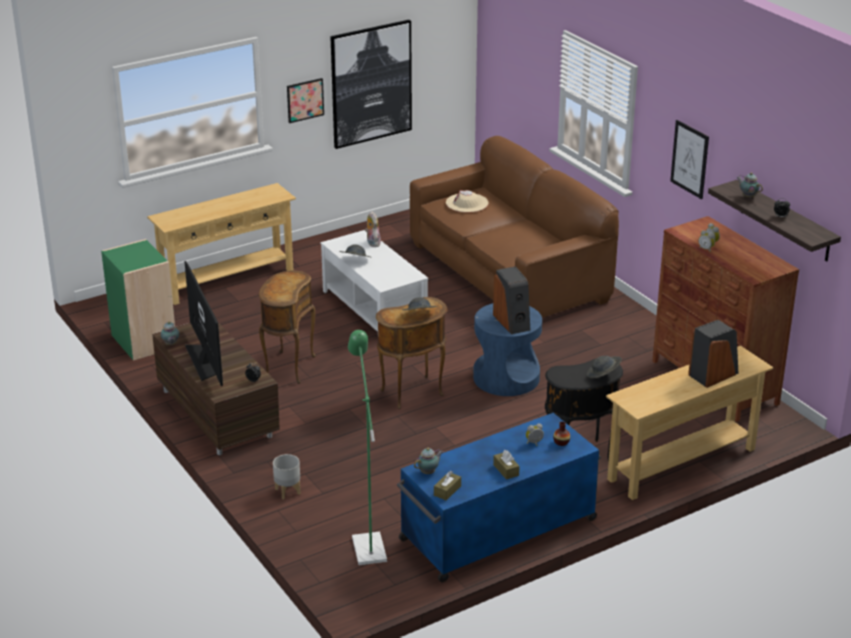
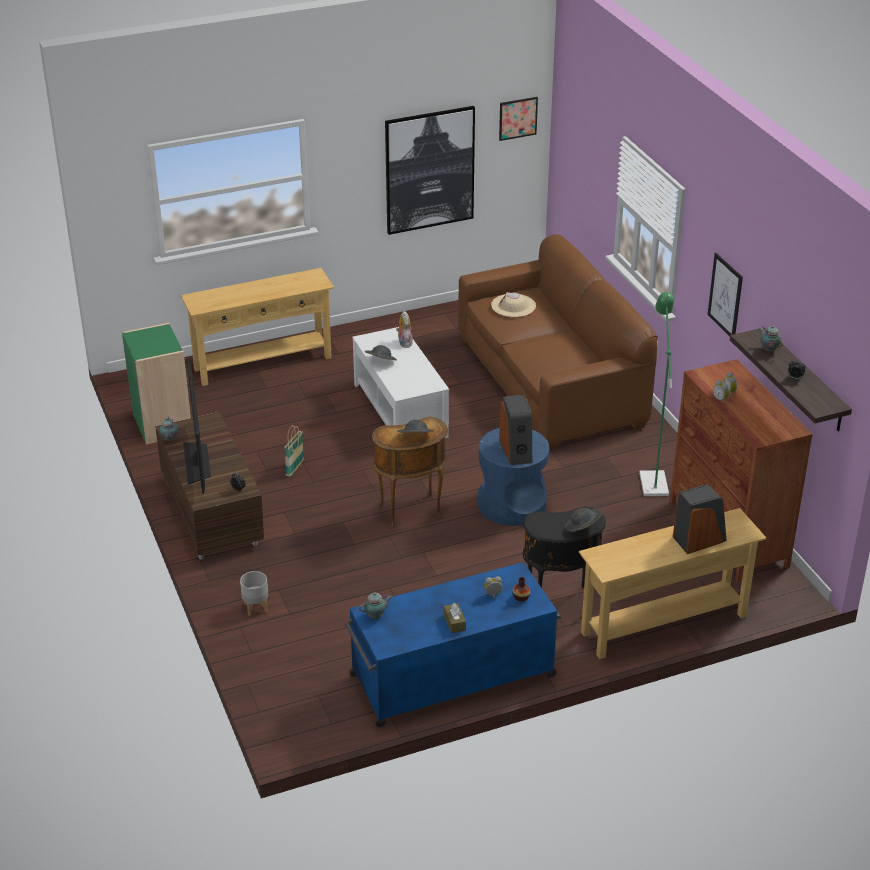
camera: 10 degrees right, 5 degrees up
(288, 367) = (295, 468): brown side table -> basket
(305, 100) = (356, 184): picture -> picture (518, 118)
(367, 543) = (317, 675): green floor lamp -> green floor lamp (652, 479)
(447, 491) = (388, 639): brown tissue box -> none

